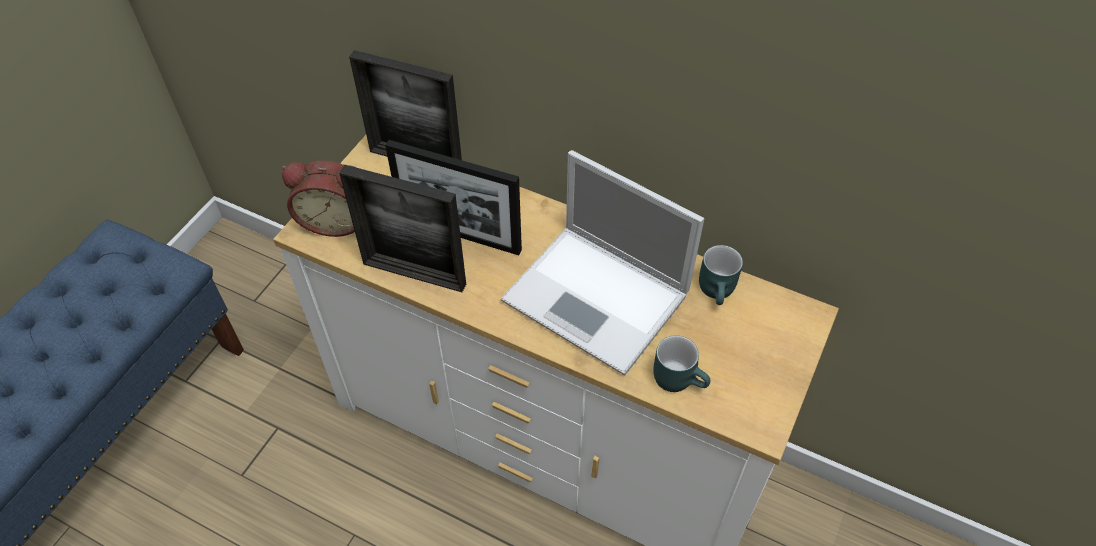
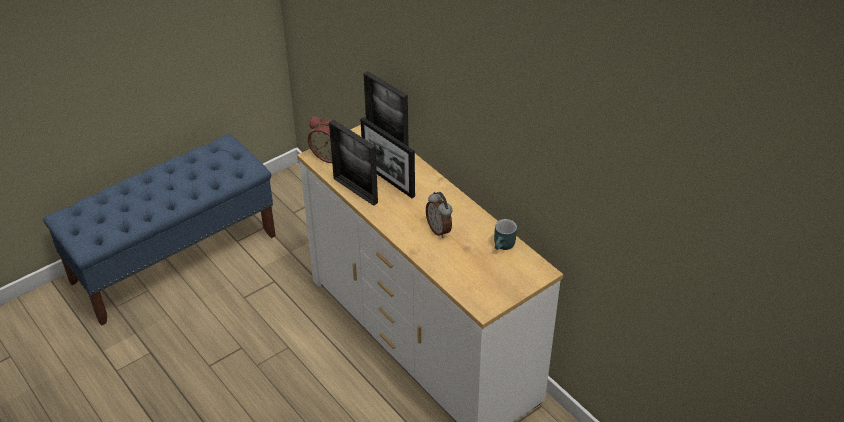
camera: 25 degrees right, 10 degrees down
(598, 299) = (439, 230): laptop -> alarm clock
(680, 378) = (456, 275): turquoise mug -> none

